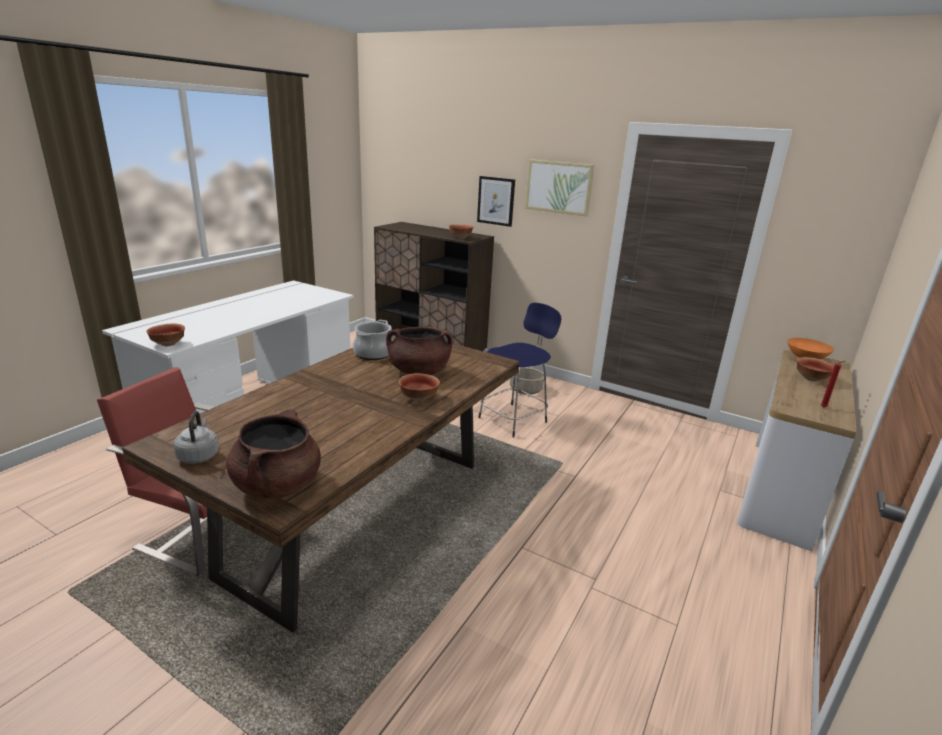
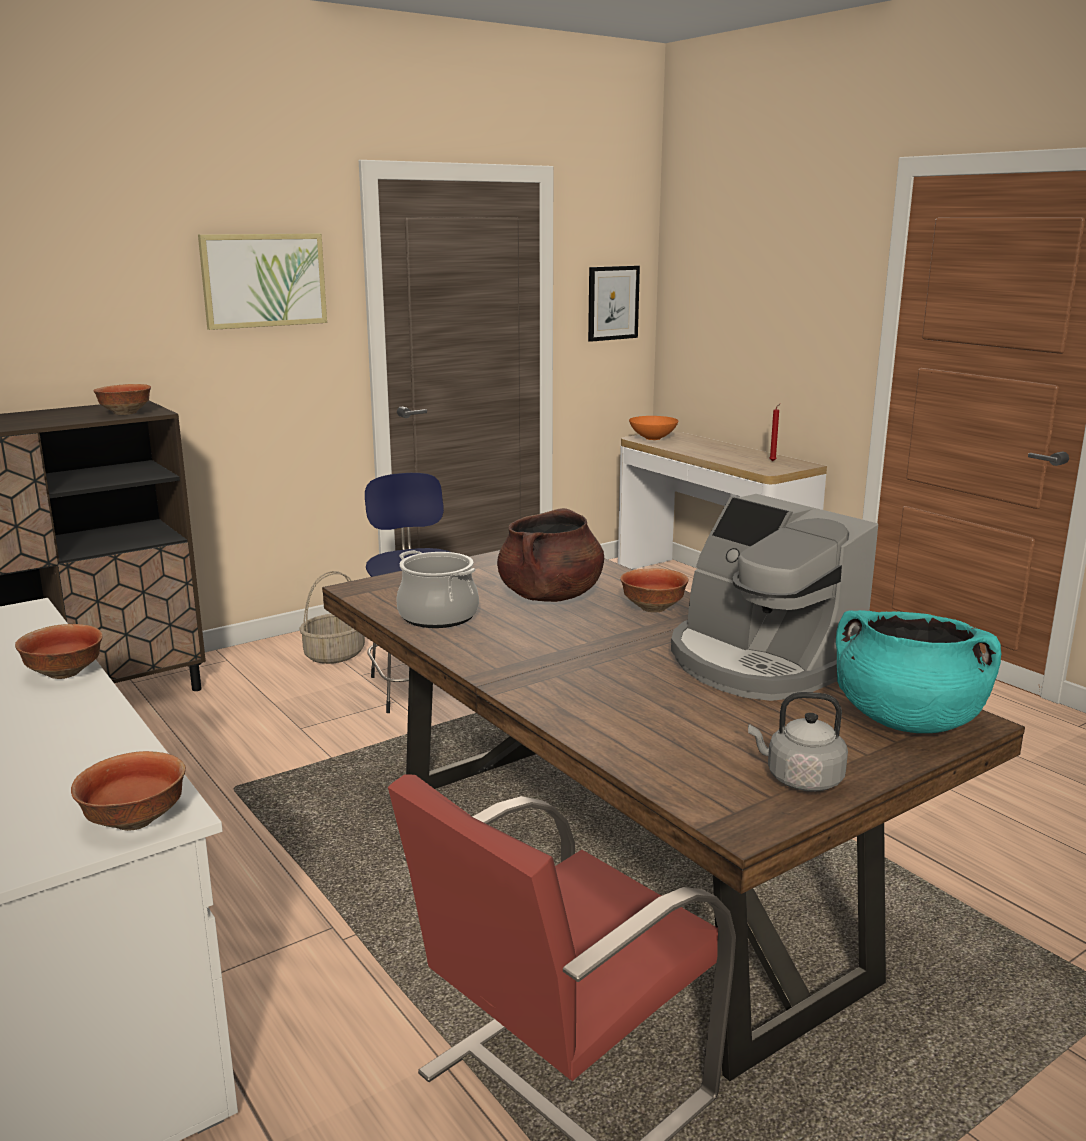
camera: 65 degrees left, 5 degrees down
(277, 485) = (907, 720): brown cooking pot -> turquoise cooking pot
(349, 435) = (760, 663): none -> coffee machine
(496, 201) = (135, 327): picture -> picture (613, 303)
(811, 379) = (704, 448): bowl -> bowl (65, 673)

